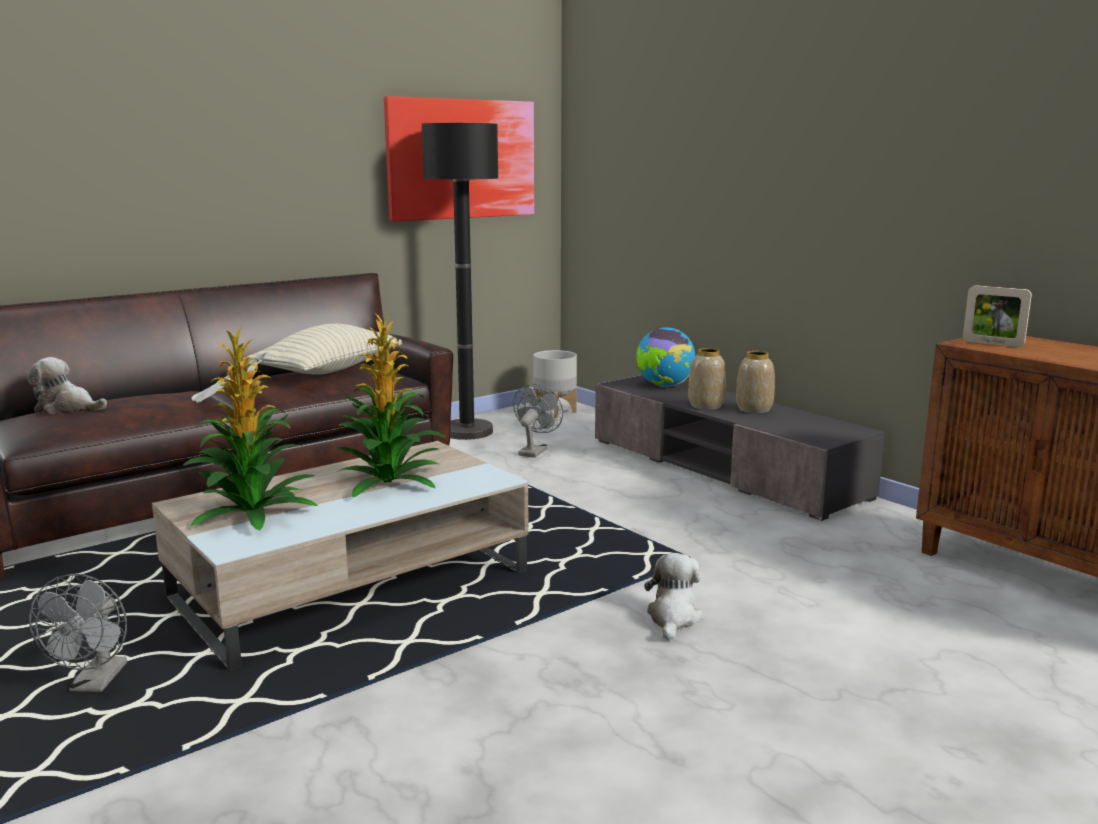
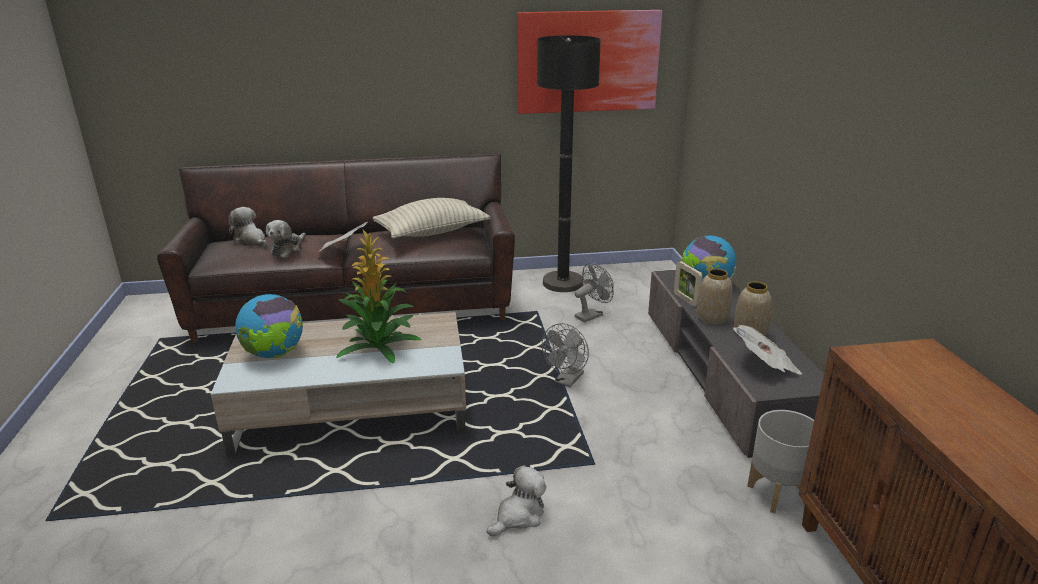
camera: 30 degrees right, 10 degrees up
(95, 684) = (164, 440): grey fan -> grey fan (567, 381)
(145, 408) = (288, 250): none -> plush toy
(253, 513) = (274, 354): potted plant -> globe
(555, 412) = (649, 277): grey planter -> grey planter (778, 494)
(799, 427) = (765, 366): none -> newspaper
(992, 344) = (890, 363): picture frame -> picture frame (686, 299)

